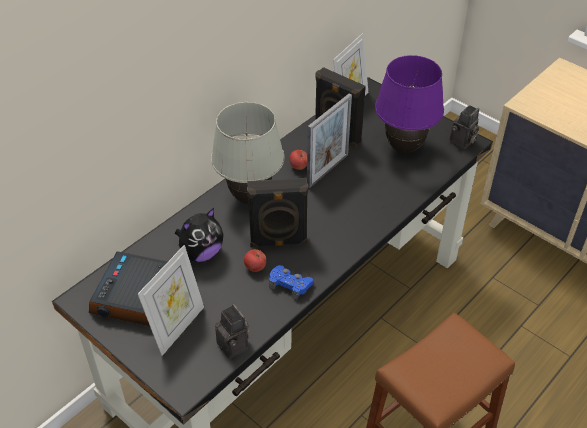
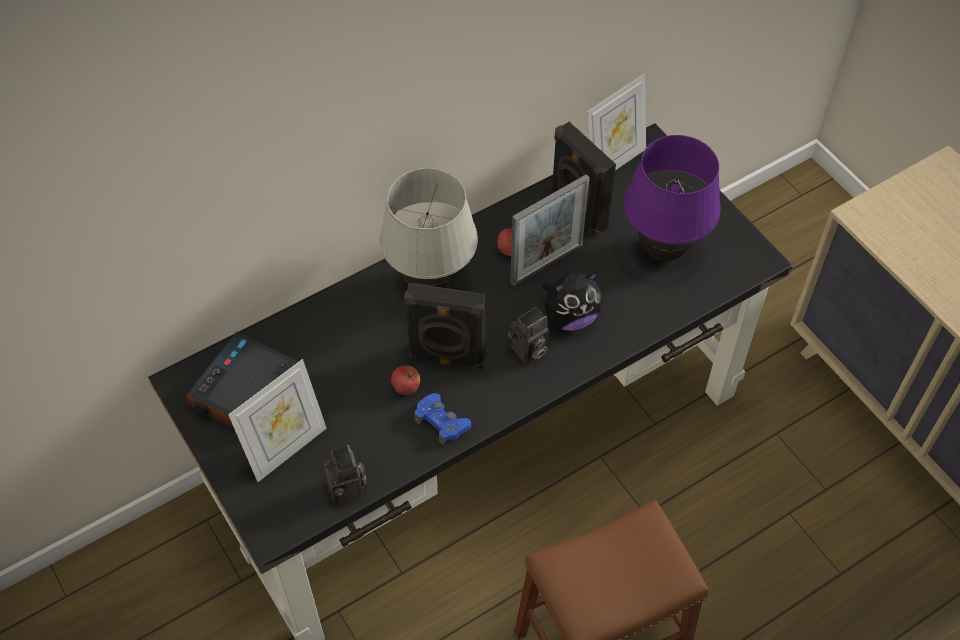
camera: 15 degrees right, 10 degrees up
(201, 253) = (345, 351): plush toy -> plush toy (570, 317)
(462, 142) = (748, 258): camera -> camera (528, 351)

